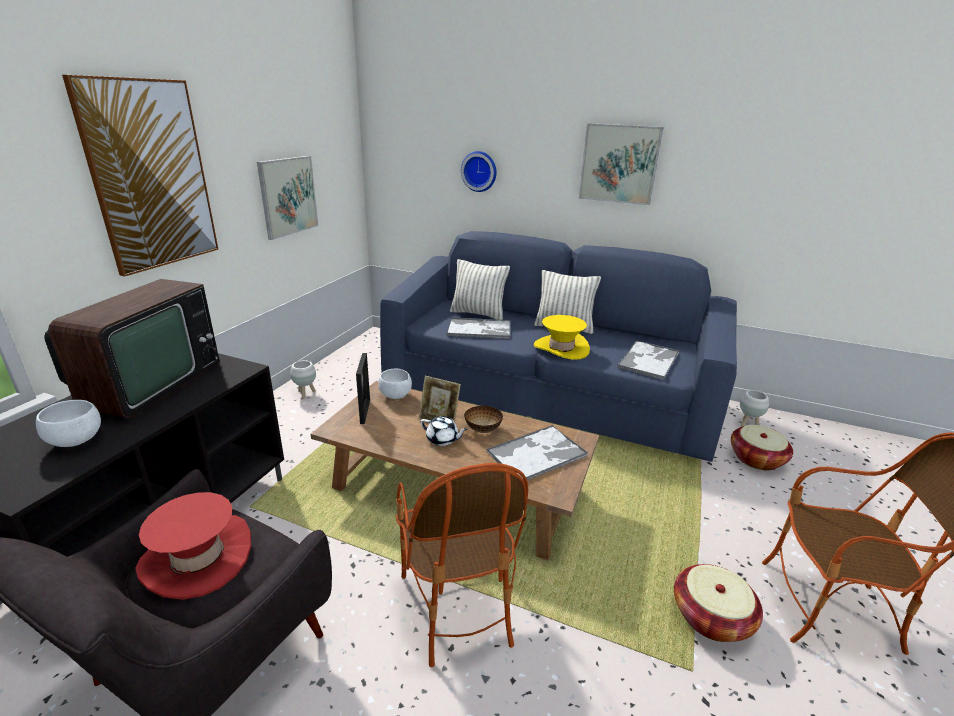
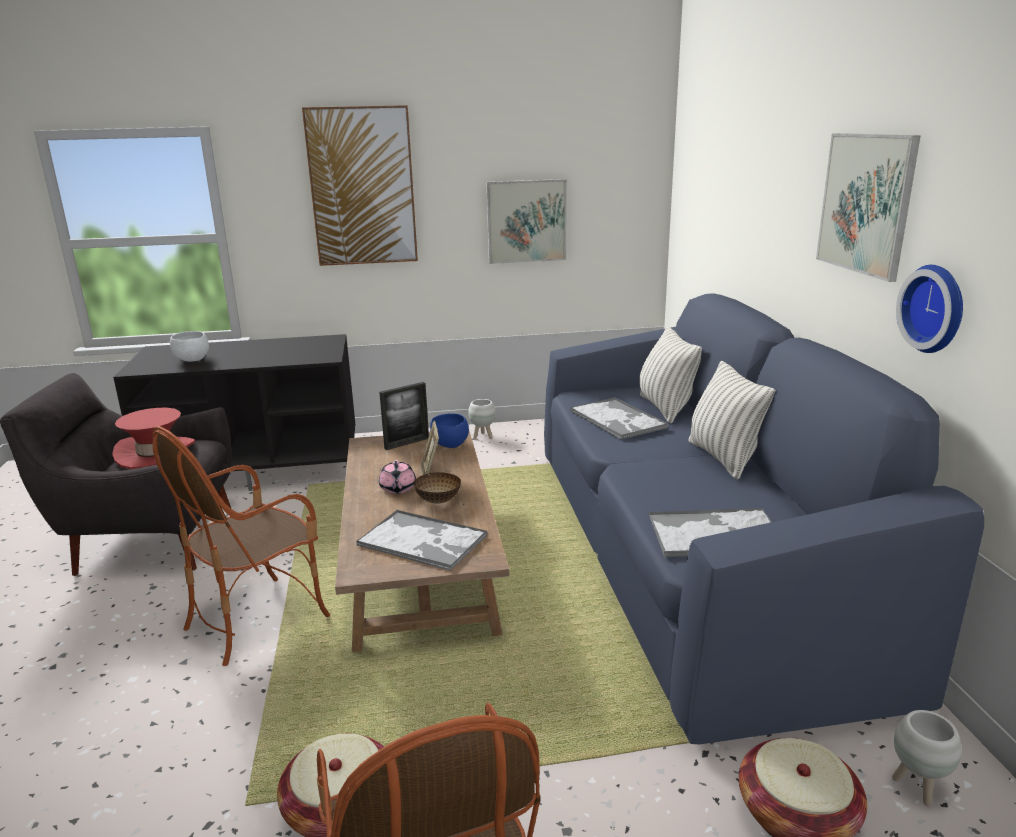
camera: 60 degrees right, 5 degrees down
(147, 384) = (276, 347): television -> none
(396, 396) = (451, 445): white bowl -> blue bowl
(442, 439) = (397, 488): white teapot -> pink teapot
(479, 171) = (742, 208): wall clock -> wall clock (936, 308)
(561, 348) = (647, 471): yellow hat -> none

